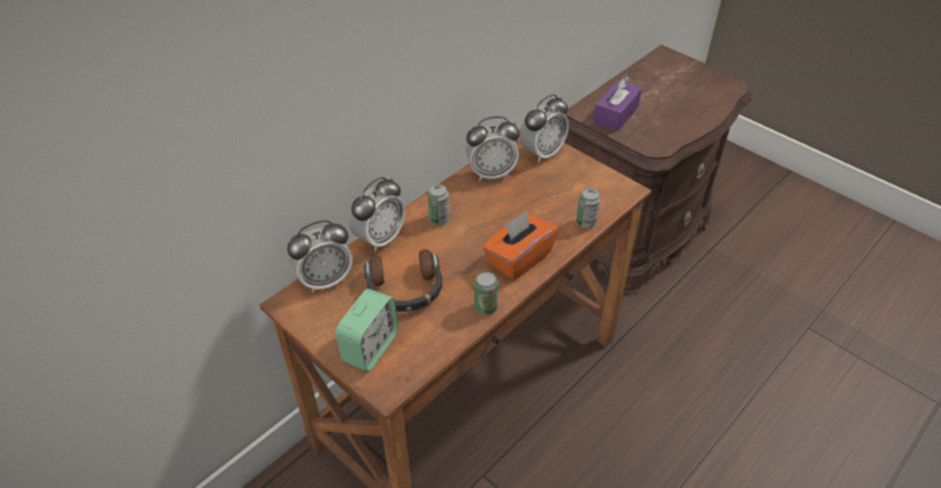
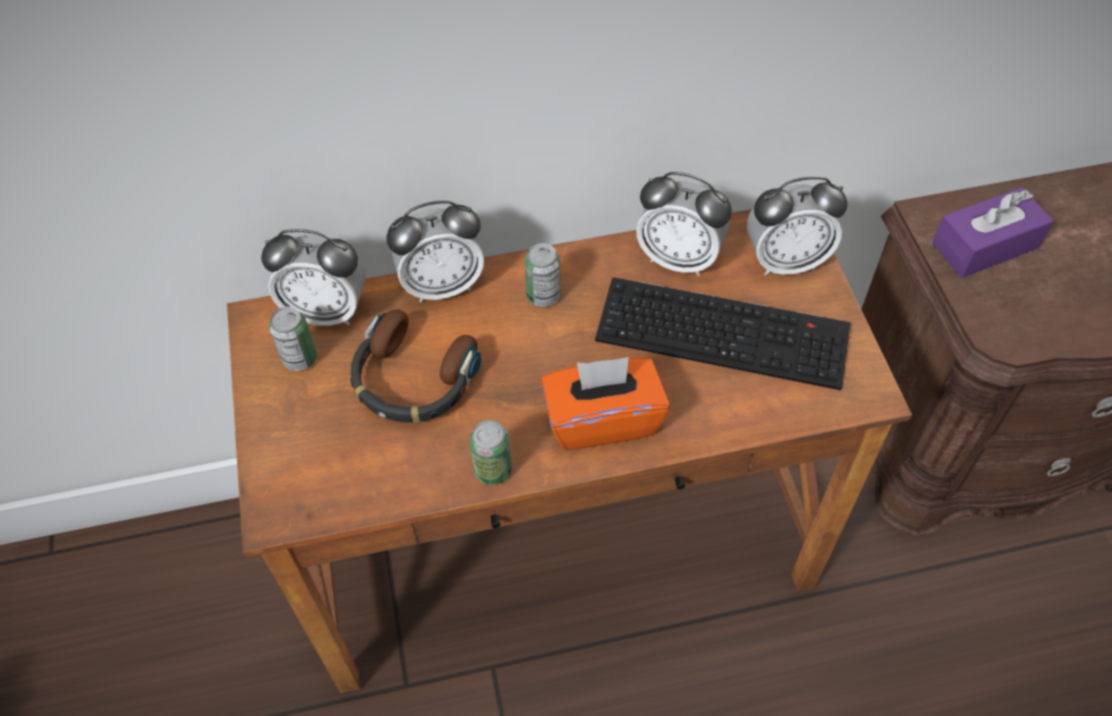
camera: 35 degrees right, 10 degrees up
(370, 347) = (302, 442): alarm clock -> none
(542, 194) = (725, 331): none -> keyboard
(586, 223) = (753, 415): can -> can (300, 358)

